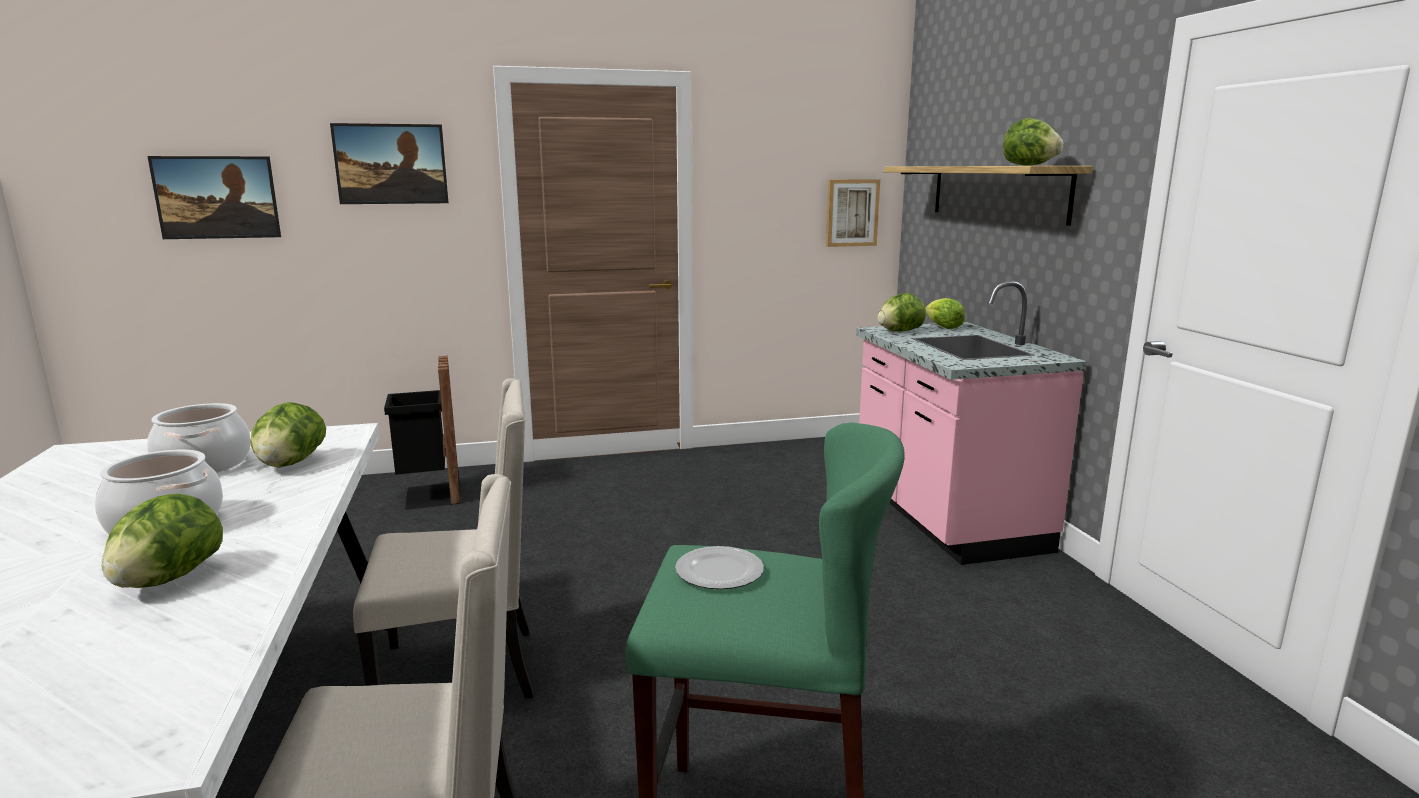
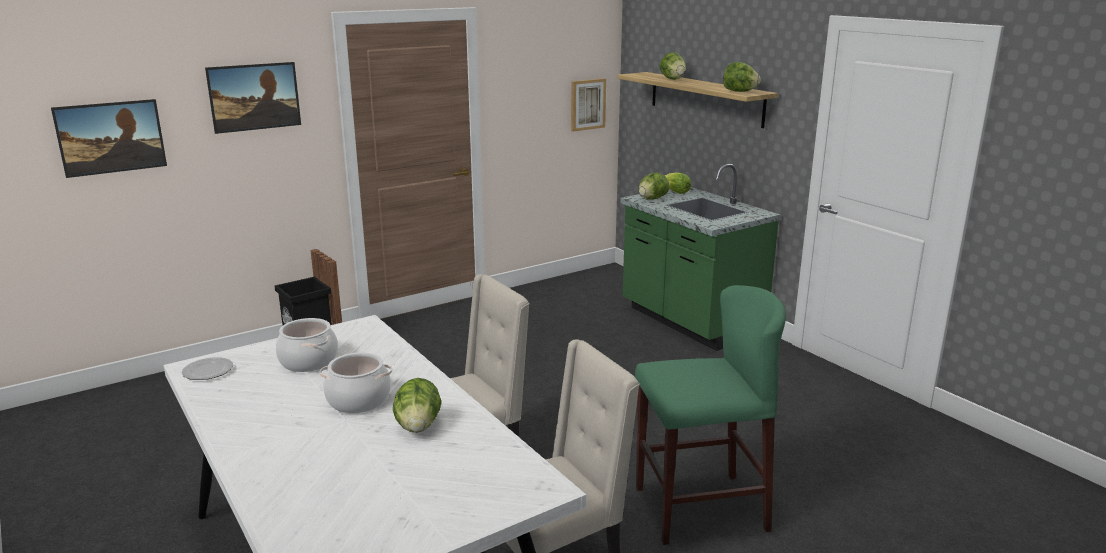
camera: 20 degrees left, 5 degrees up
(290, 463) = (367, 351): lettuce -> lettuce (673, 79)
(718, 573) = (682, 373): plate -> plate (207, 371)
(945, 518) = (690, 322): pink counter -> green counter

